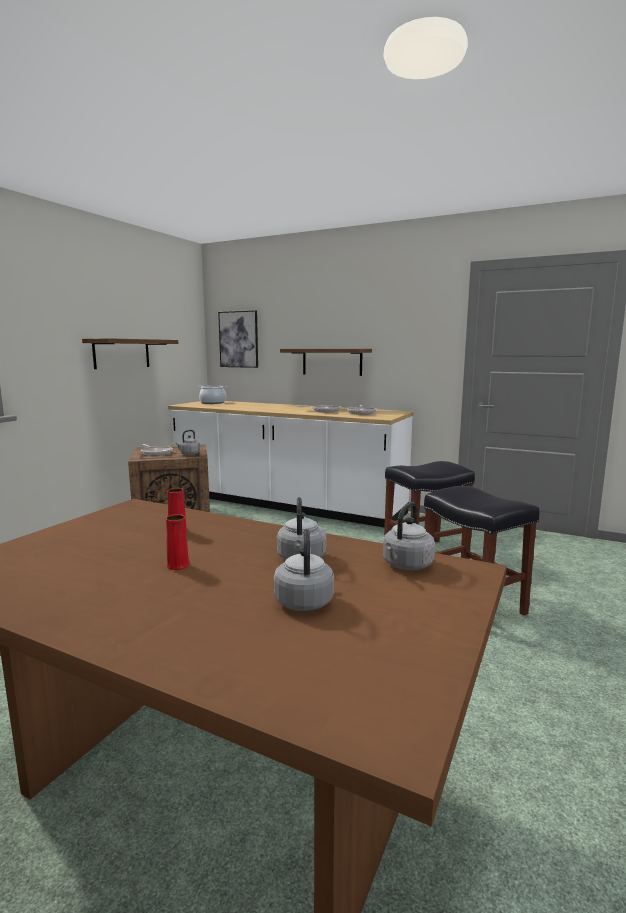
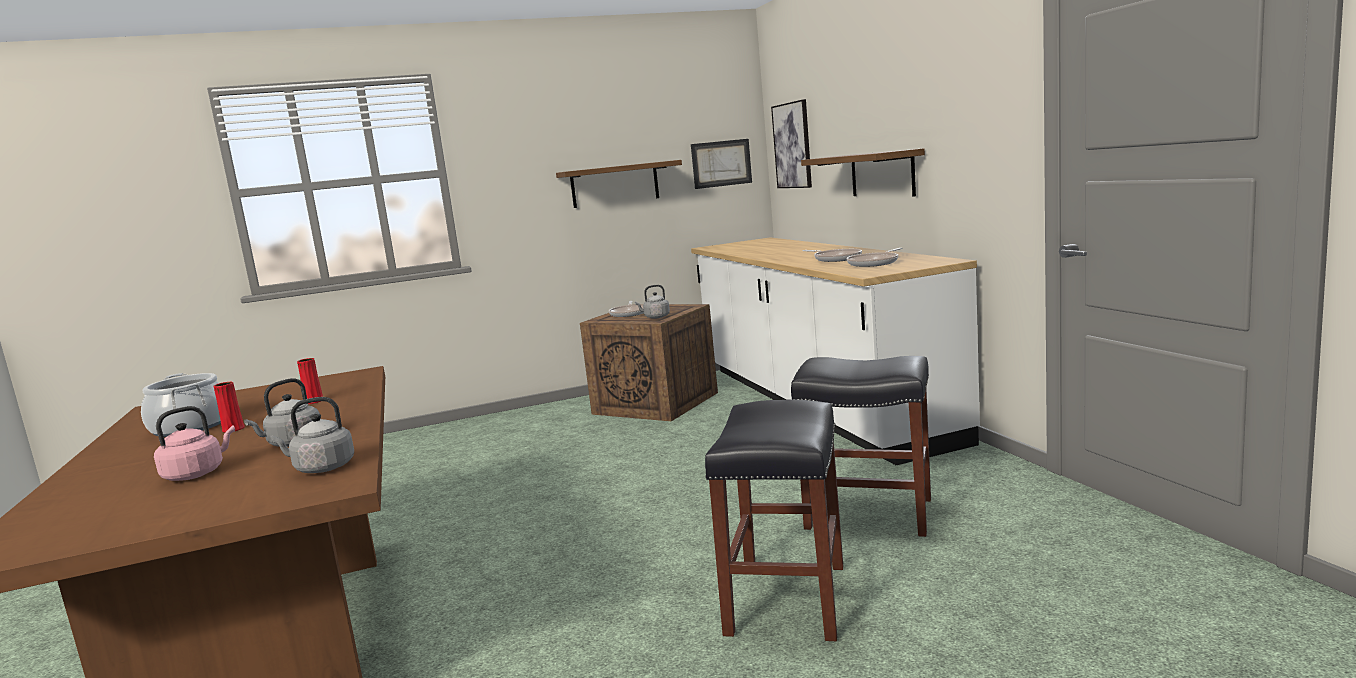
camera: 45 degrees right, 0 degrees up
(183, 346) = (721, 163): none -> picture
(213, 403) = (753, 243): cooking pot -> cooking pot (191, 427)
(304, 600) = (197, 474): grey kettle -> pink kettle

